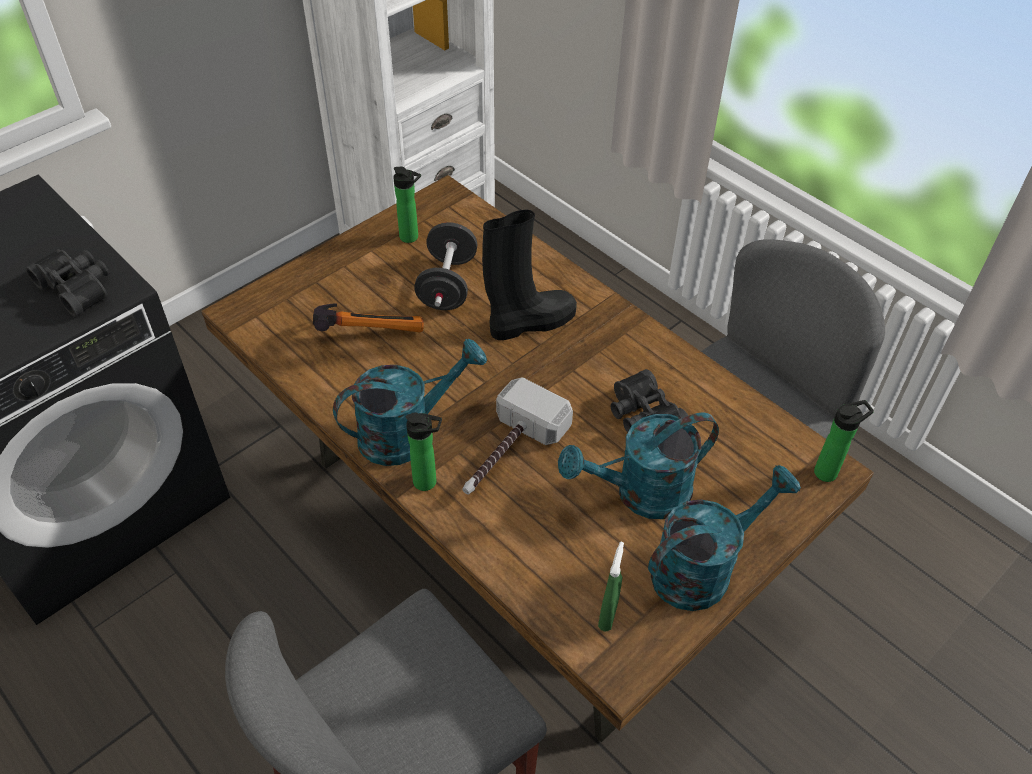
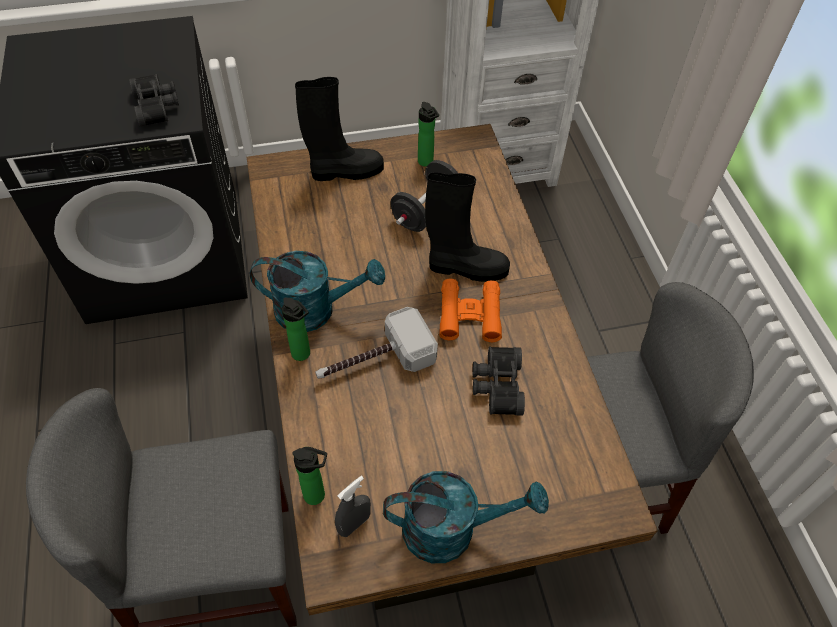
camera: 30 degrees right, 5 degrees up
(329, 281) = (345, 171): none -> black boot
(369, 330) = (345, 220): hammer -> none
(568, 365) = (470, 315): none -> orange binoculars
(608, 614) = (354, 524): green spray bottle -> grey spray bottle
(640, 494) = (448, 445): turquoise watering can -> none
(829, 471) = (617, 509): bottle -> bottle (317, 495)

